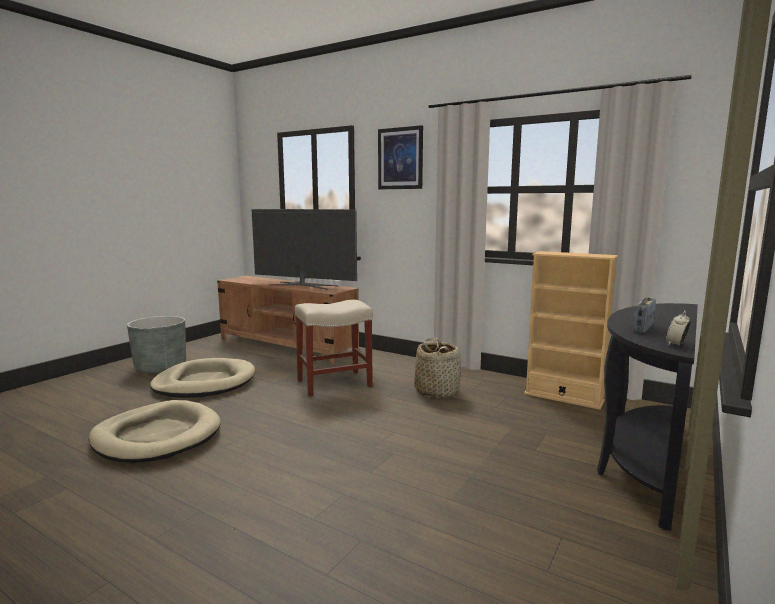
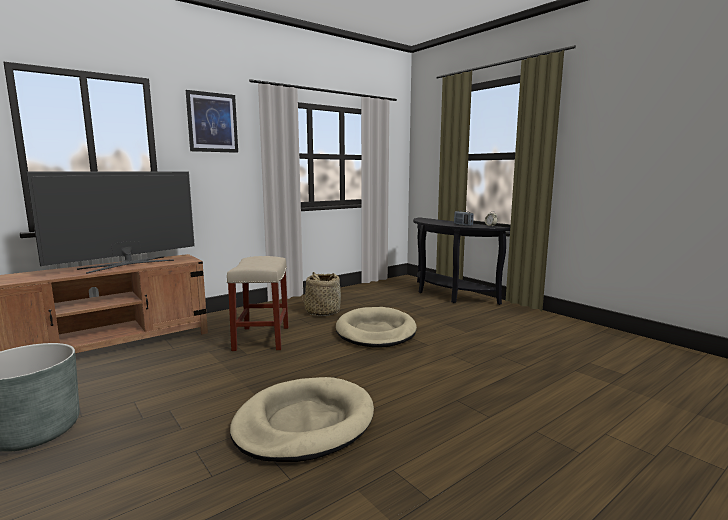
camera: 70 degrees left, 0 degrees up
(205, 383) = (166, 397): beige dog bed -> beige dog bed (375, 331)
(563, 397) = (365, 289): beige bookcase -> none

